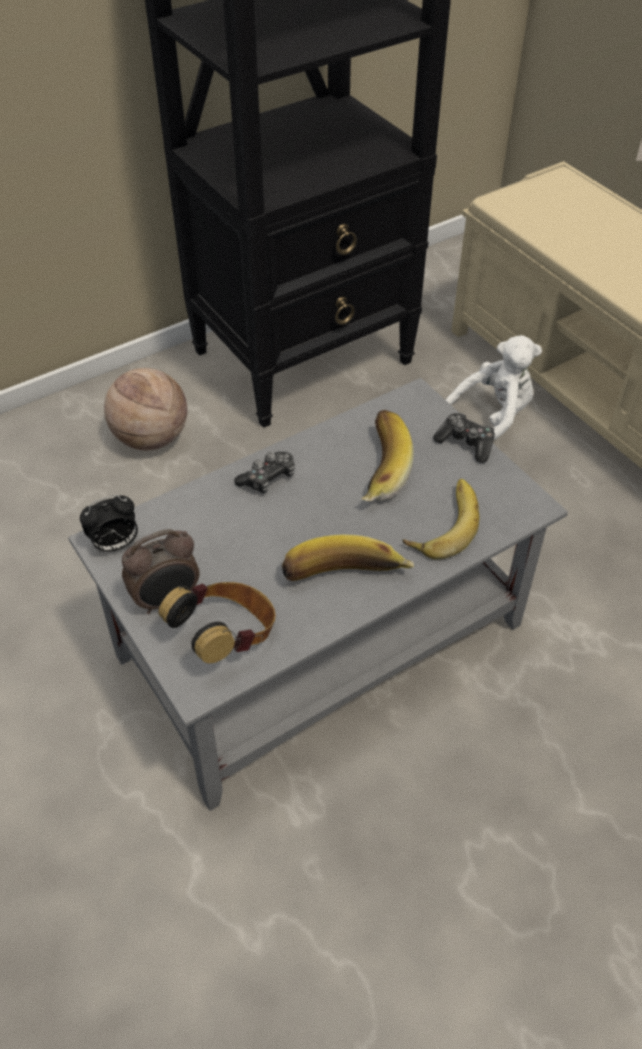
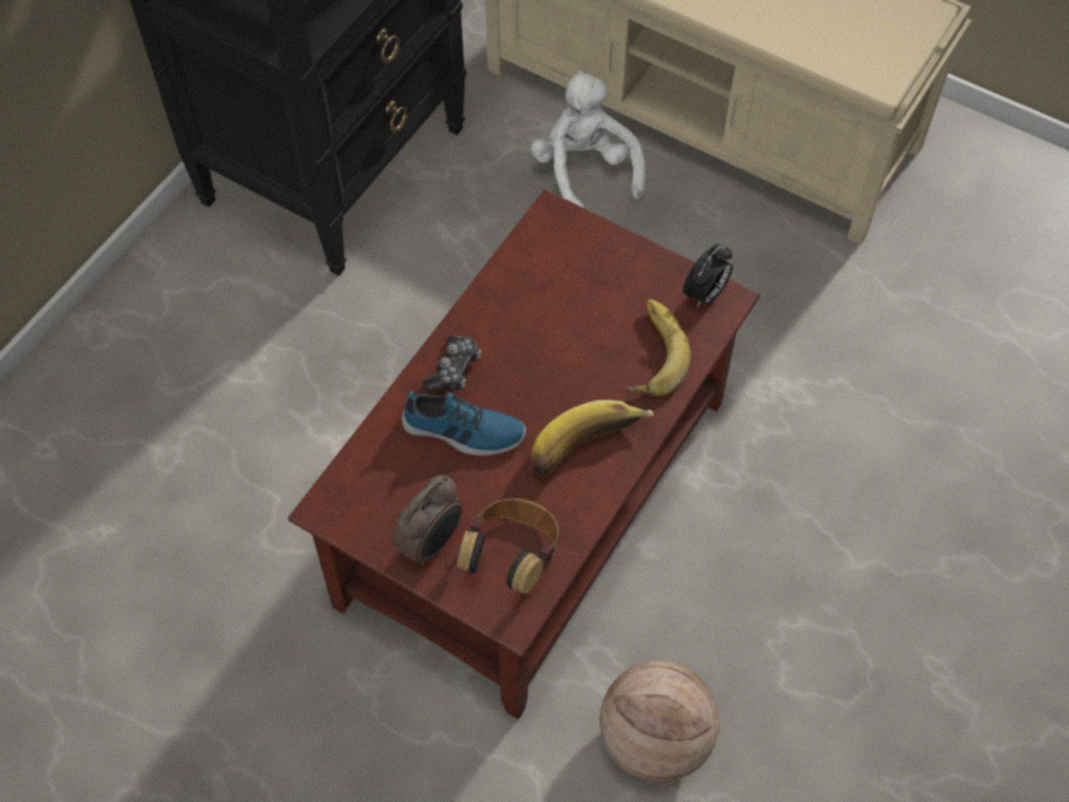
camera: 25 degrees left, 10 degrees up
(115, 545) = (343, 506): alarm clock -> alarm clock (705, 294)
(151, 439) = (216, 338): basketball -> basketball (655, 739)
(247, 525) = (463, 431): none -> shoe
(322, 638) = (535, 498): grey coffee table -> brown coffee table
(376, 469) = (557, 317): banana -> none
(466, 443) = (629, 253): game controller -> none
(491, 419) = (585, 172): white plush toy -> white plush toy turned 60 degrees counterclockwise

